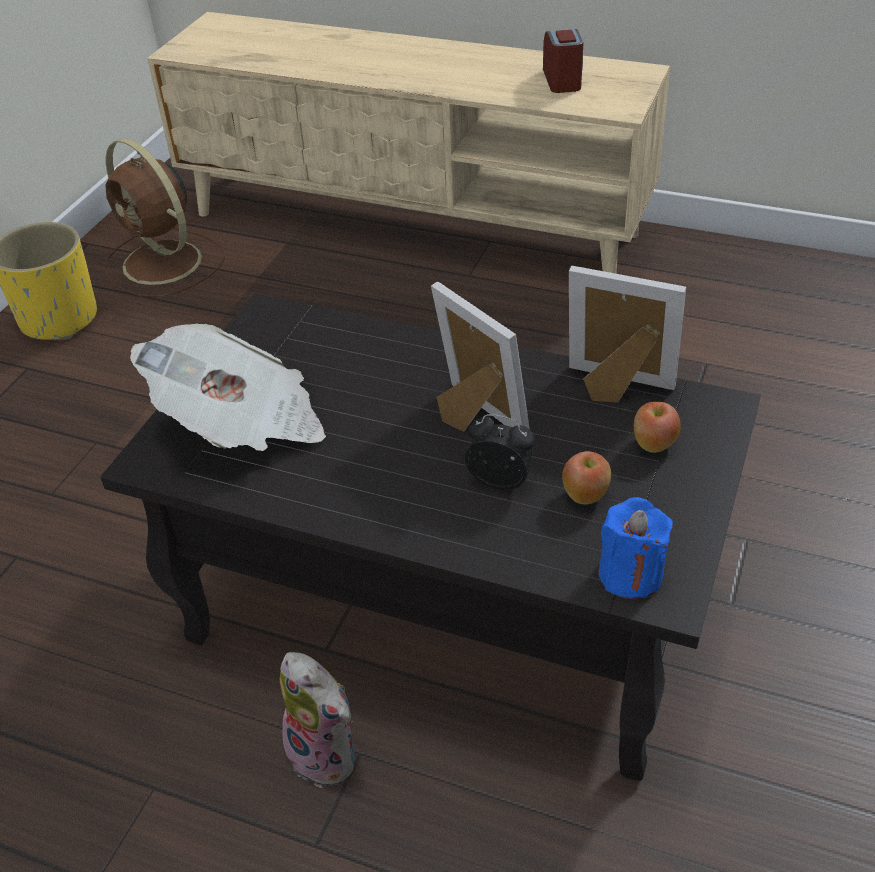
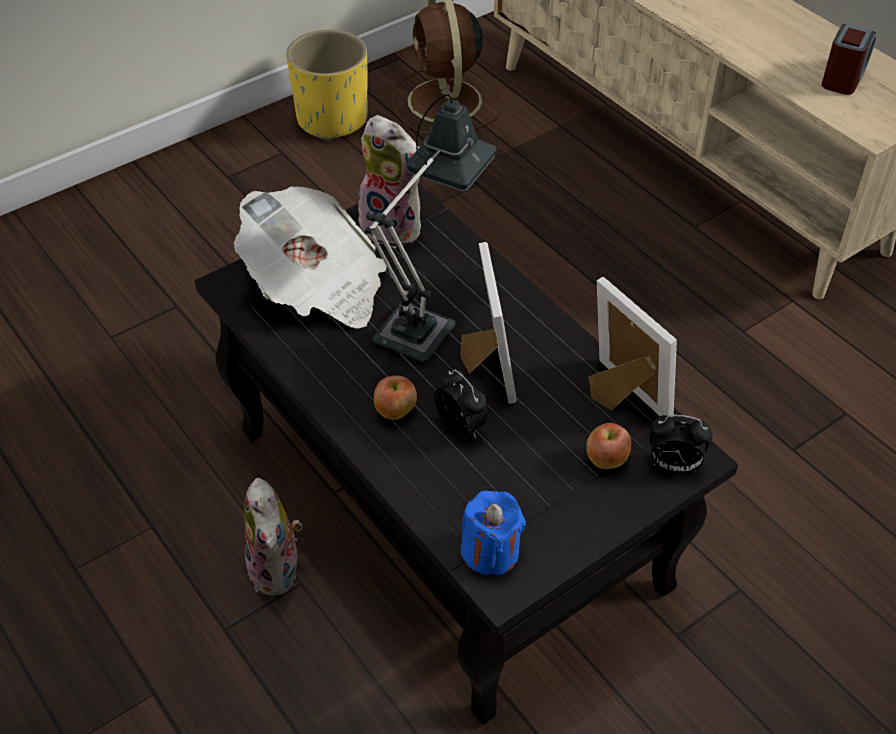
camera: 30 degrees right, 5 degrees up
(275, 340) = (395, 227): none -> plush toy
(379, 408) = (423, 322): none -> table lamp
(586, 495) = (514, 473): apple -> apple (396, 412)
(712, 421) = (673, 466): none -> alarm clock

